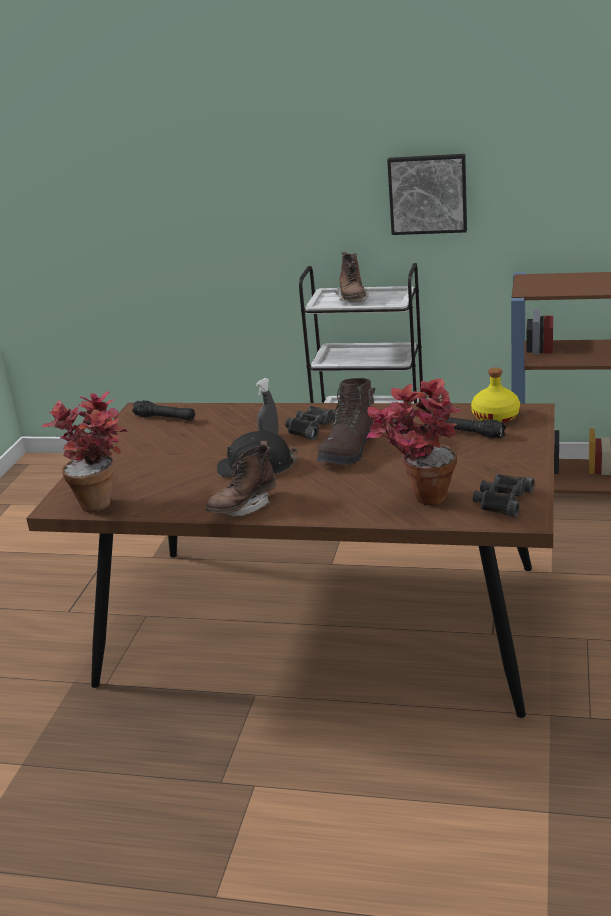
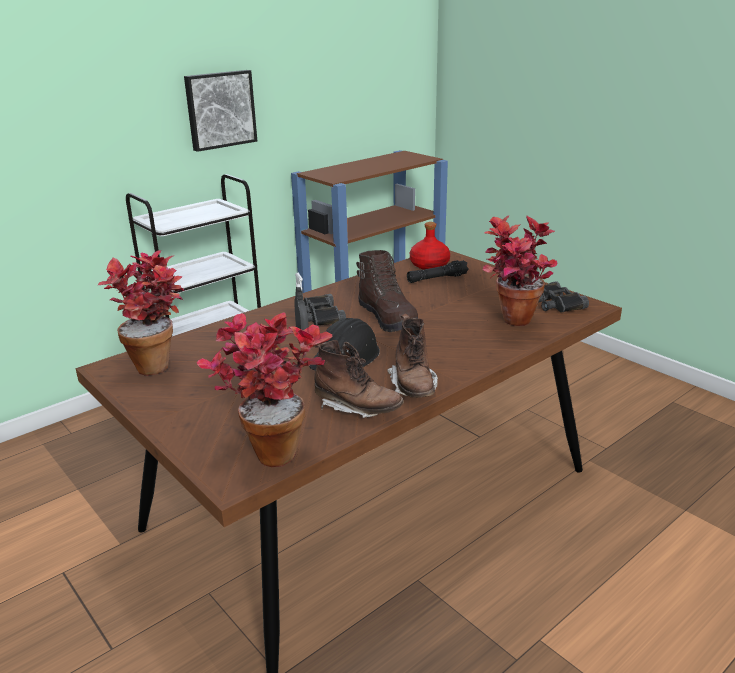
camera: 55 degrees left, 0 degrees up
(165, 418) = (158, 362): black flashlight -> potted plant
(352, 299) = (184, 217): brown boot -> brown boot (357, 408)
(496, 417) = (429, 265): yellow bottle -> red bottle

